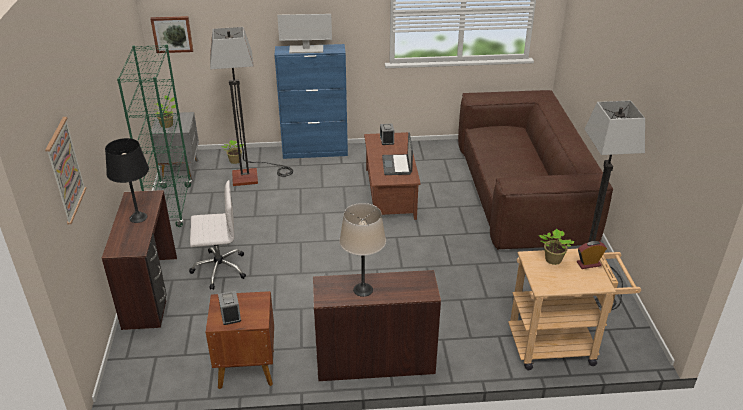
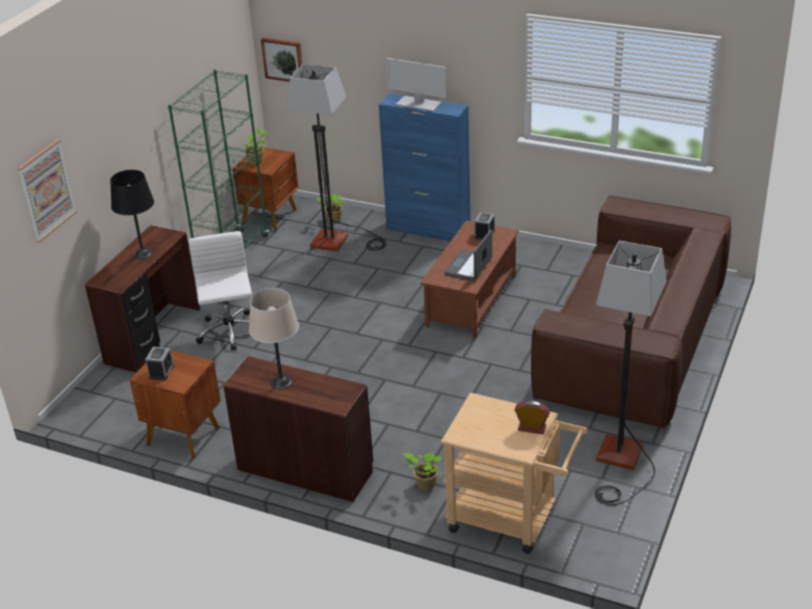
camera: 30 degrees right, 0 degrees up
(180, 170) = (270, 216): grey nightstand -> brown nightstand
(218, 269) = (230, 332): white office chair -> white office chair turned 120 degrees counterclockwise
(552, 260) = (496, 412): potted plant -> potted plant (424, 484)

